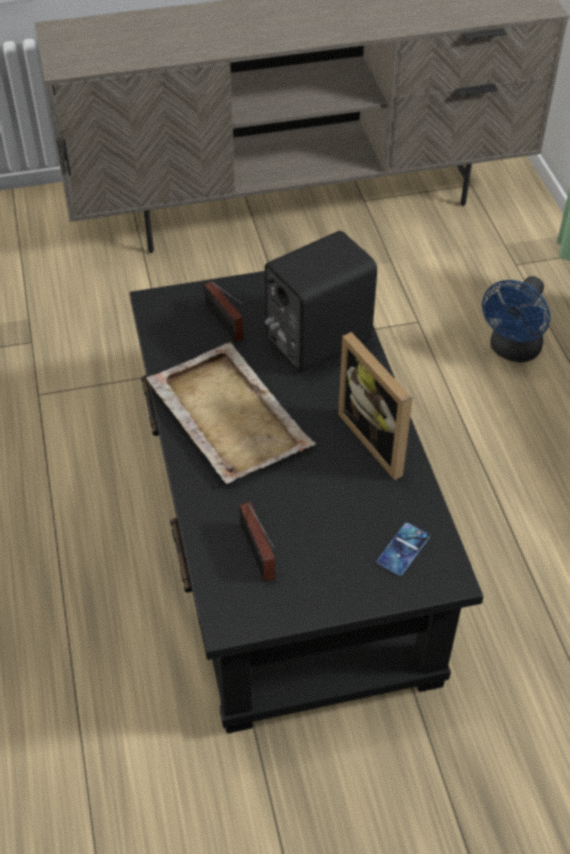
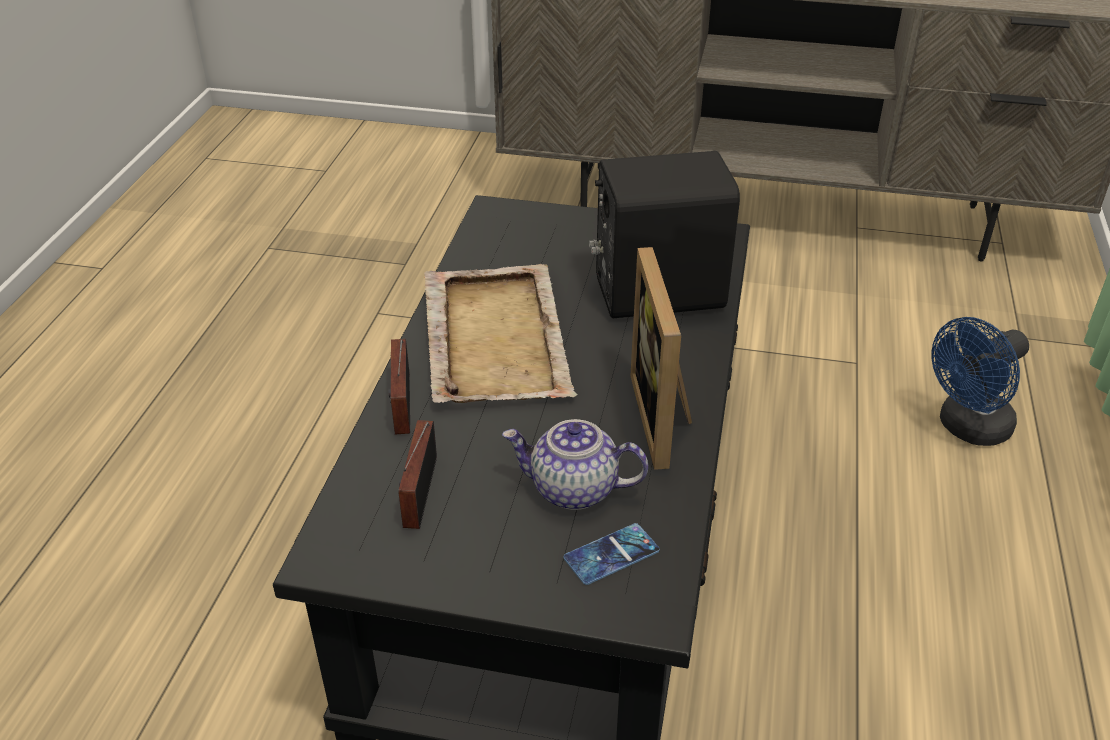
camera: 25 degrees right, 10 degrees down
(225, 325) = (557, 251): radio -> radio (401, 407)
(353, 513) = (573, 489): none -> teapot

